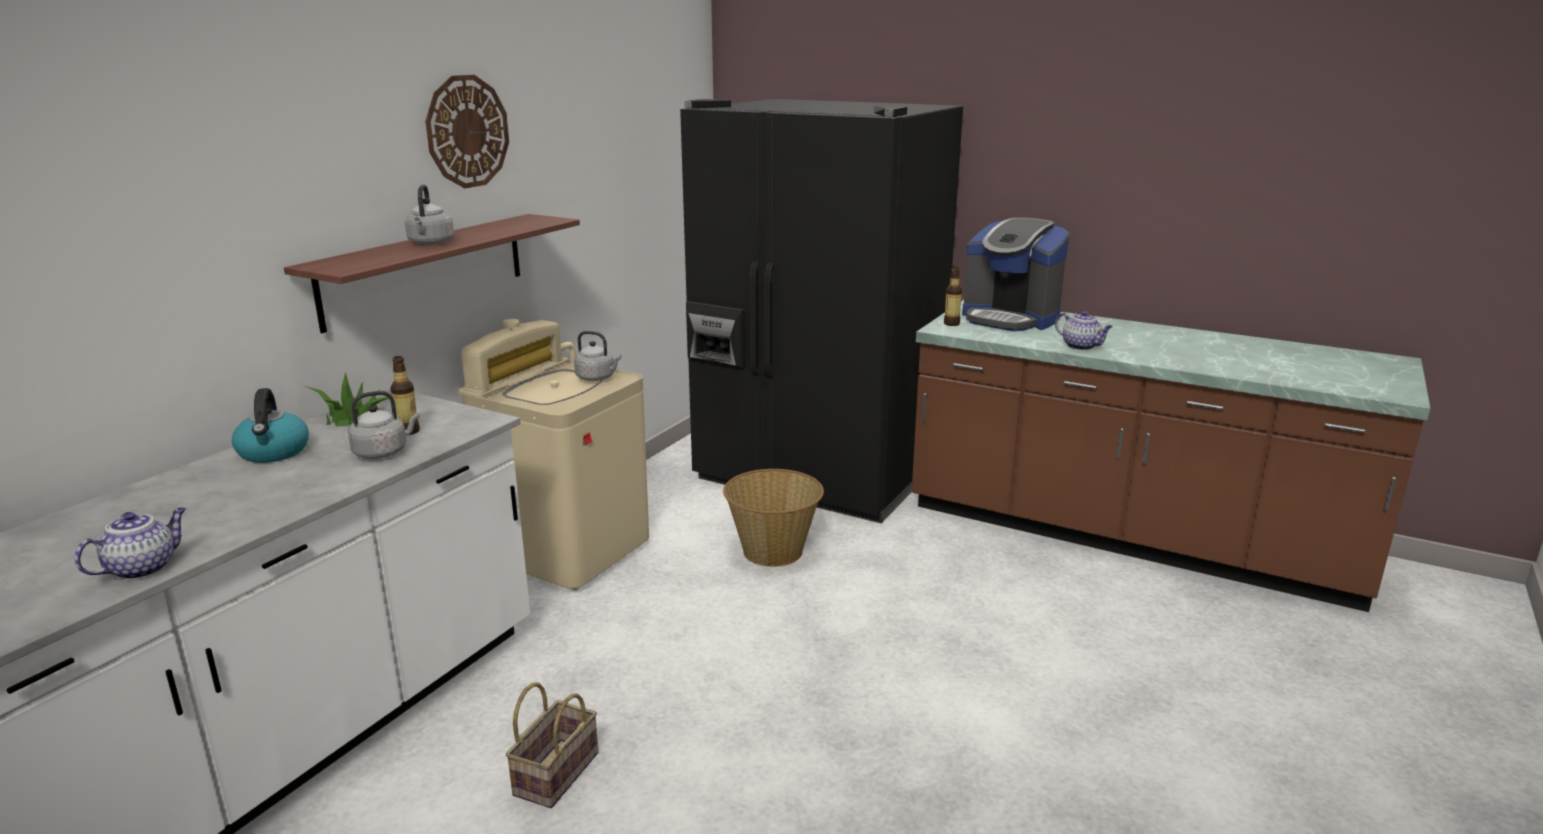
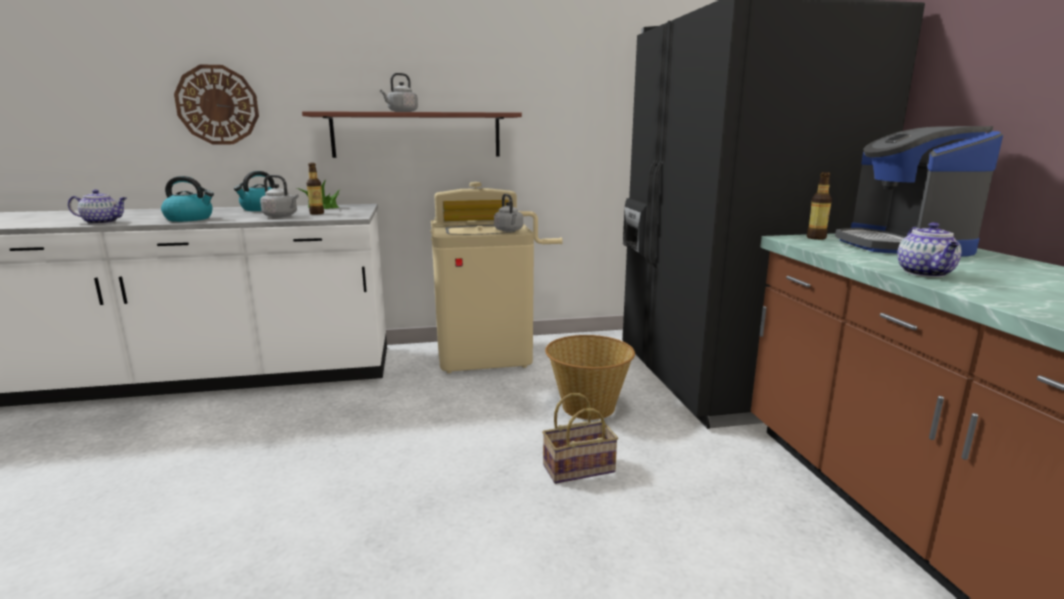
camera: 50 degrees right, 5 degrees down
(265, 506) = (190, 219): none -> kettle
(467, 131) = (463, 48): wall clock -> wall clock (217, 105)
(556, 772) = (256, 446): basket -> basket (580, 467)

